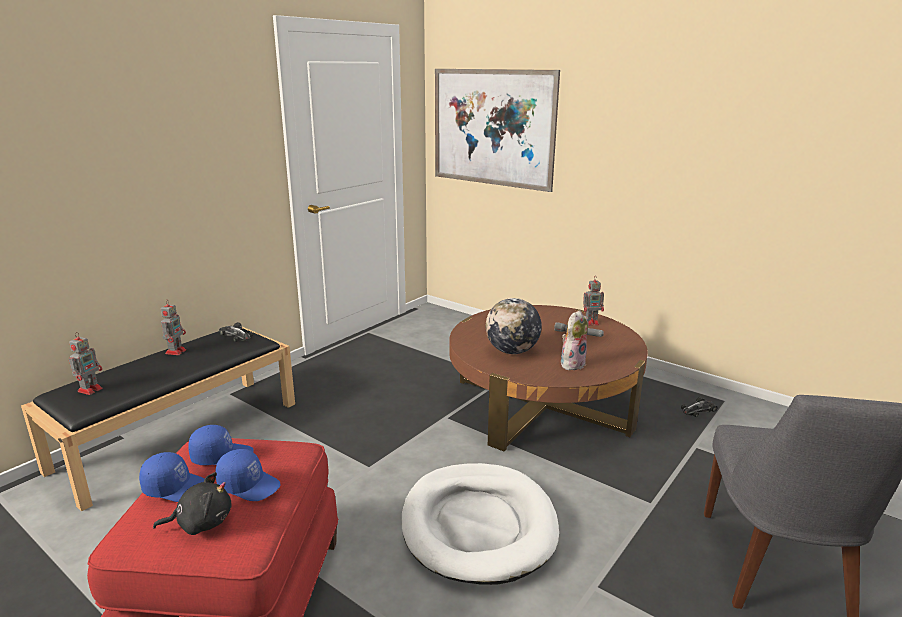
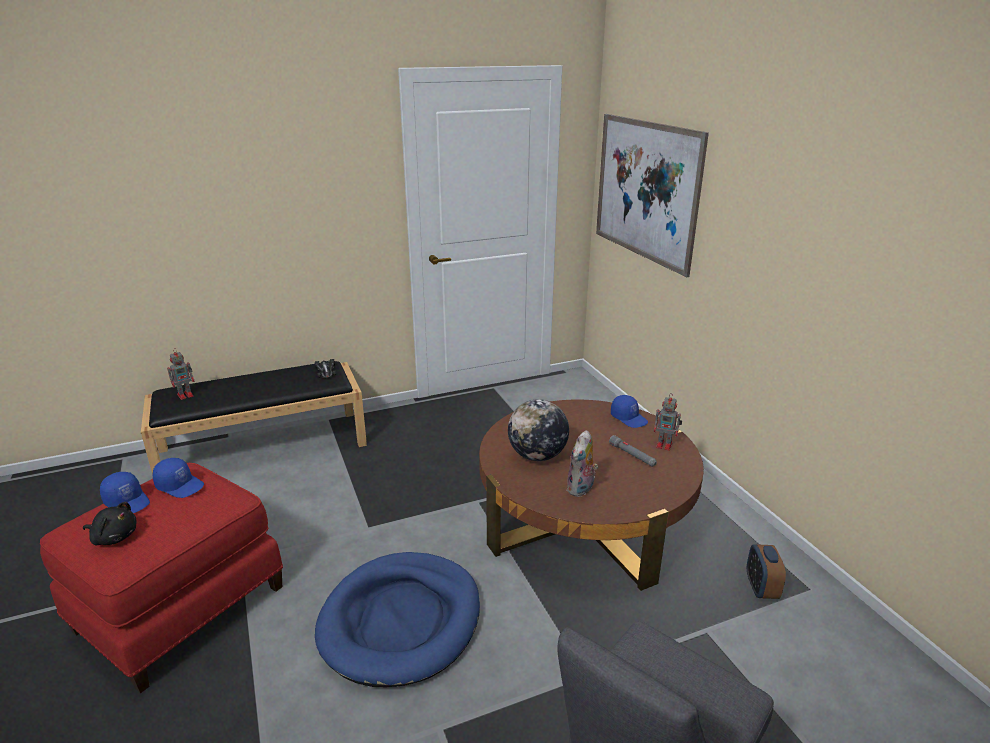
camera: 30 degrees right, 5 degrees up
(176, 351) = (270, 375): toy robot -> none
(249, 485) = (168, 518): blue cap -> blue cap (629, 418)
(478, 525) = (401, 621): white dog bed -> blue dog bed
(572, 363) = (581, 489): plush toy -> plush toy turned 135 degrees clockwise
(698, 410) = (761, 588): toy car -> alarm clock

